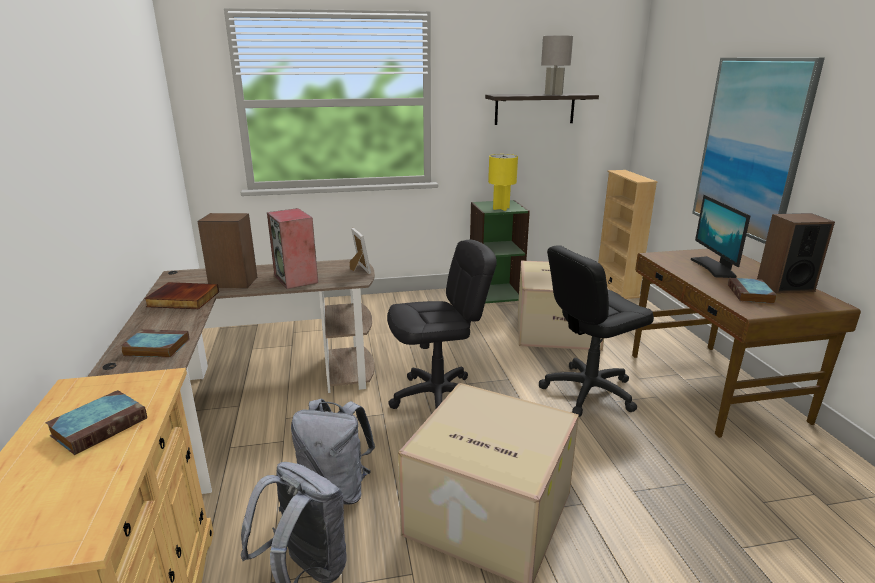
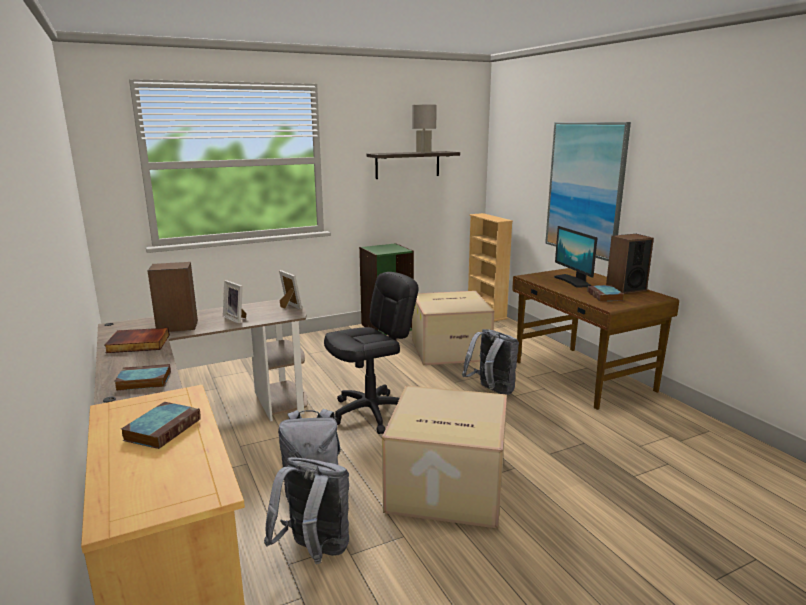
camera: 15 degrees left, 5 degrees down
(297, 279) = (237, 319): speaker -> picture frame
(501, 208) = (388, 250): yellow table lamp -> none
(588, 391) = (491, 391): black office chair -> grey backpack

